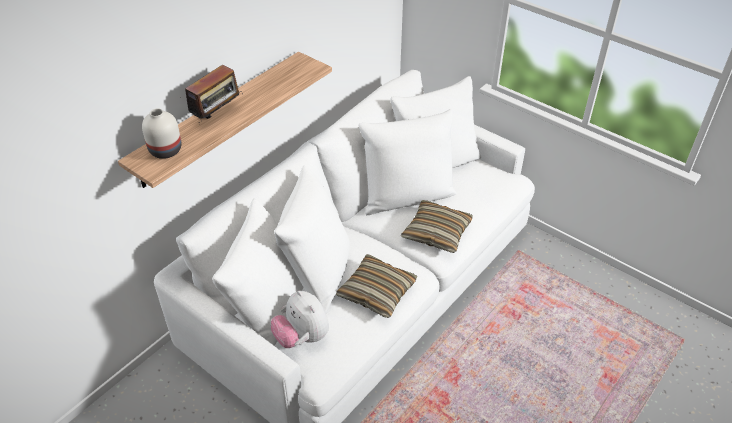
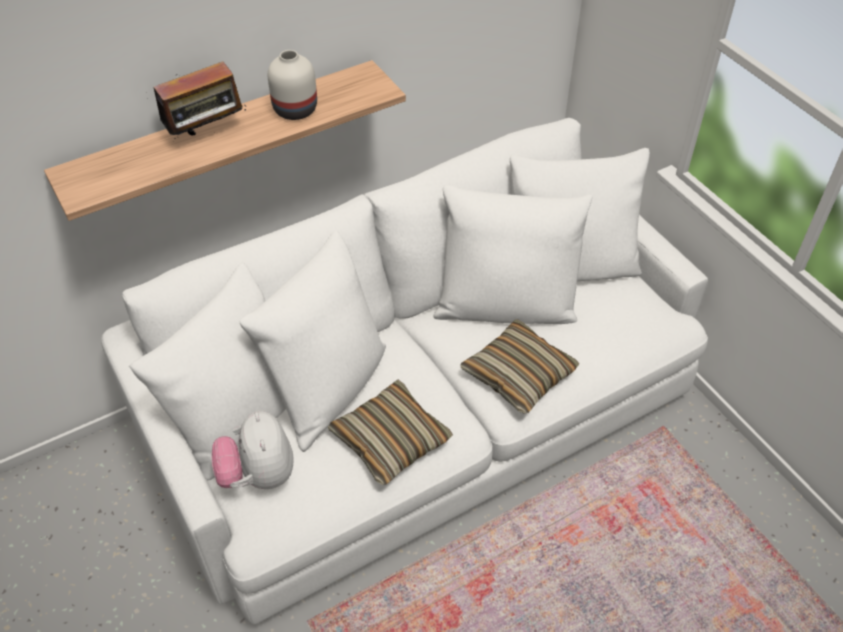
camera: 20 degrees right, 5 degrees up
(166, 150) = (112, 170): white vase -> white vase (296, 110)

